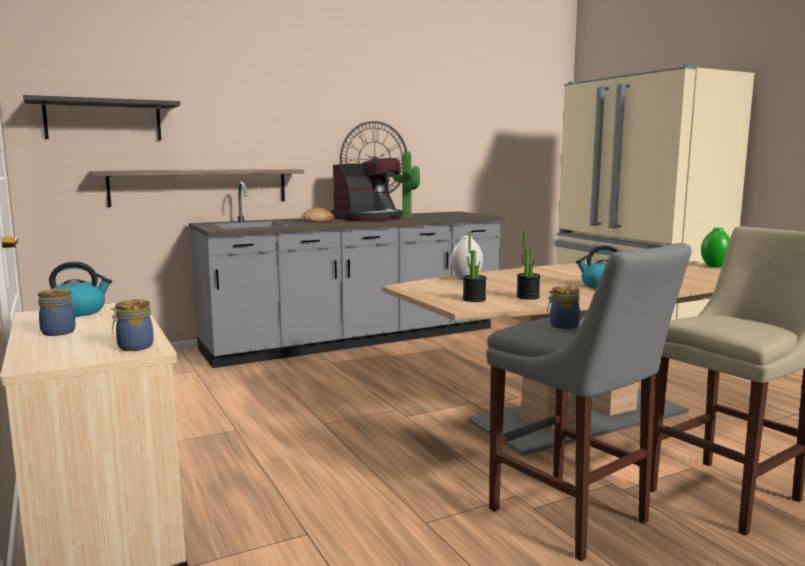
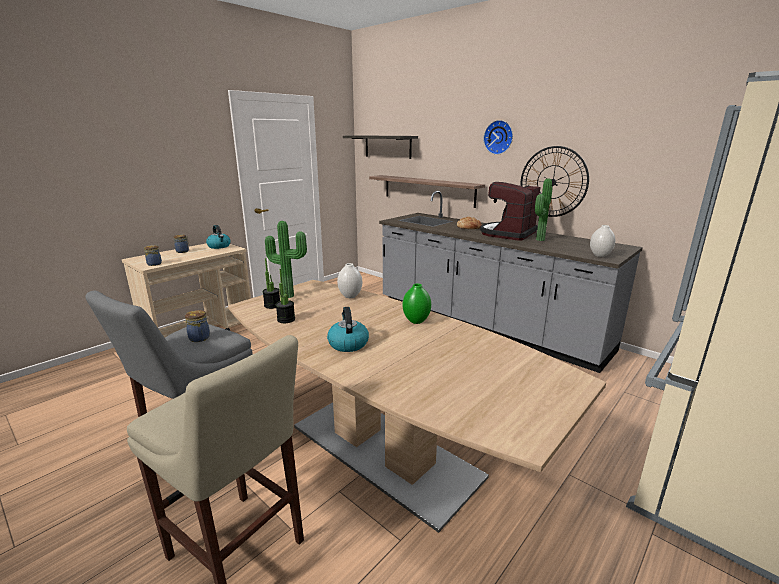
camera: 70 degrees right, 10 degrees up
(306, 110) = (499, 137): none -> wall clock
(369, 218) = (508, 233): coffee machine -> coffee machine turned 90 degrees clockwise
(440, 294) = (289, 295): none -> potted plant
(477, 216) = (600, 255): none -> white vase
(715, 266) = (552, 414): green vase -> green vase (416, 321)

